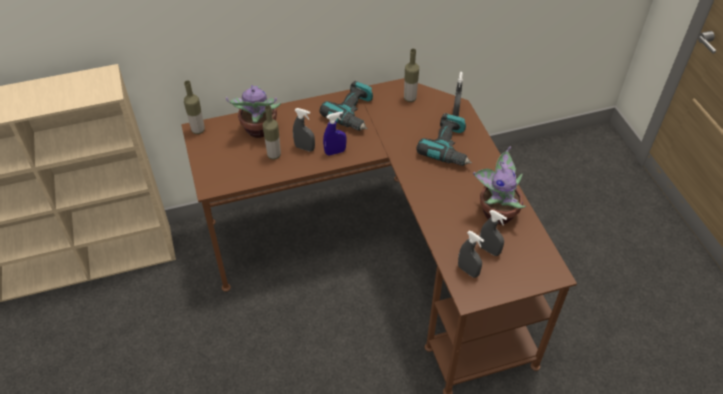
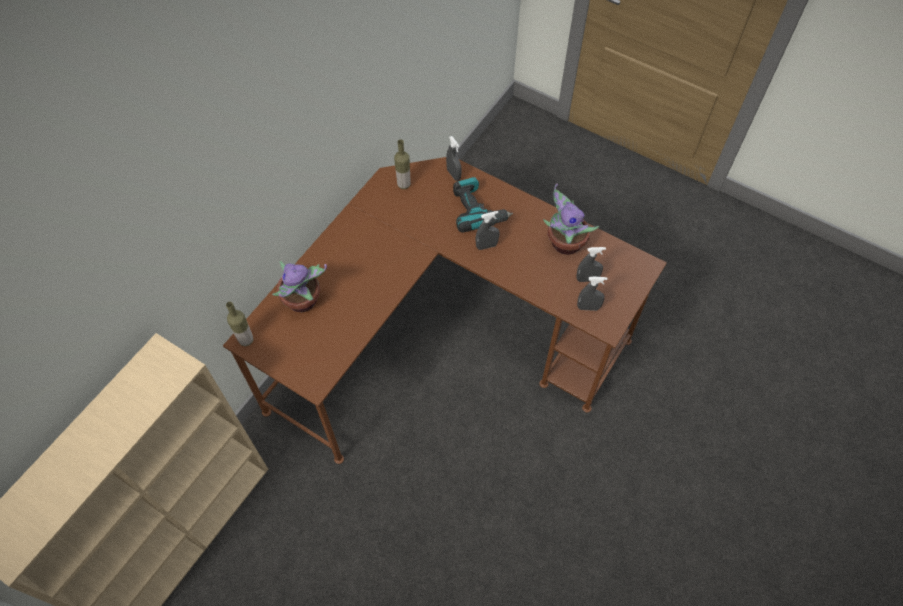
camera: 40 degrees left, 10 degrees up
(274, 155) = (341, 316): bottle -> none
(304, 148) = (361, 291): grey spray bottle -> grey spray bottle (486, 246)
(335, 152) = (391, 277): blue spray bottle -> none
(353, 113) = (370, 230): power drill -> none

